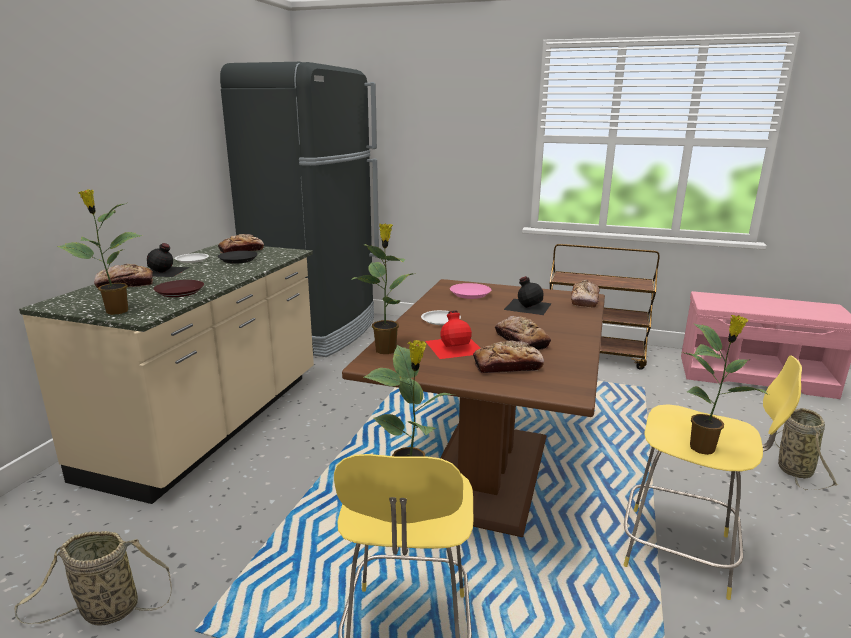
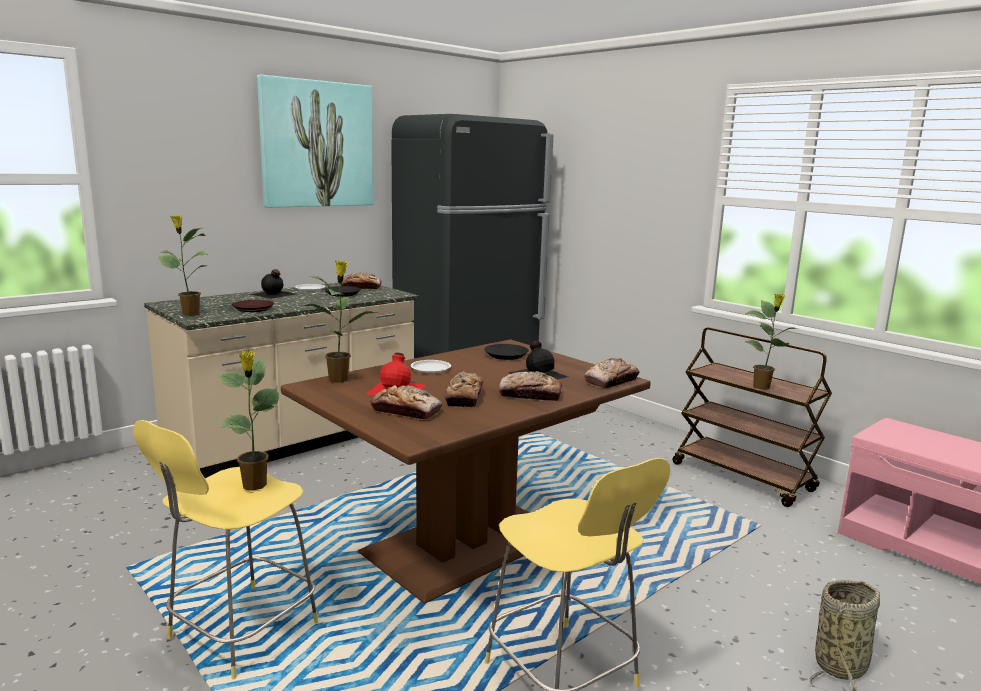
camera: 30 degrees right, 5 degrees down
(105, 611) = (95, 536): basket -> none
(125, 284) = (231, 298): bread -> bread (530, 395)
(155, 95) = (317, 144): none -> picture
(470, 294) = (505, 355): pink plate -> black plate
(704, 448) = (546, 541): potted plant -> potted plant (762, 387)

